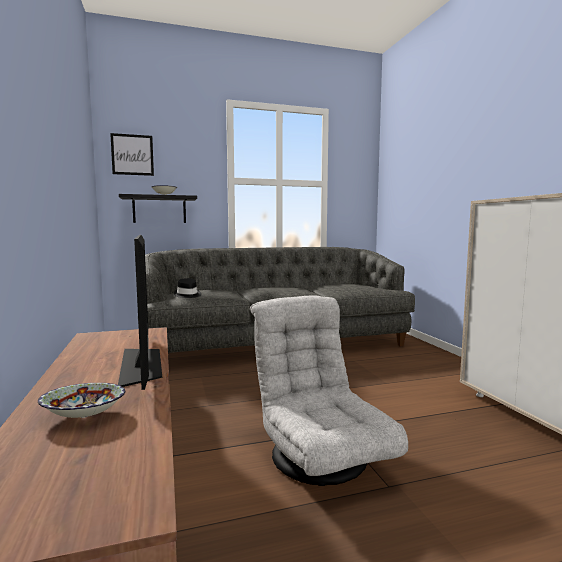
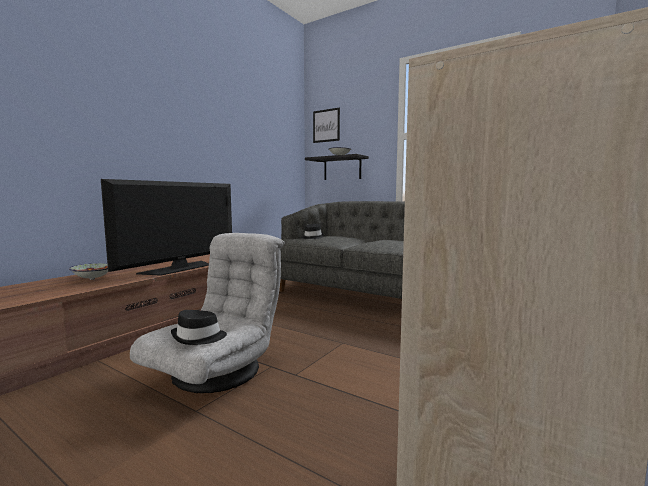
camera: 50 degrees right, 0 degrees up
(355, 415) = (199, 337): none -> black hat

